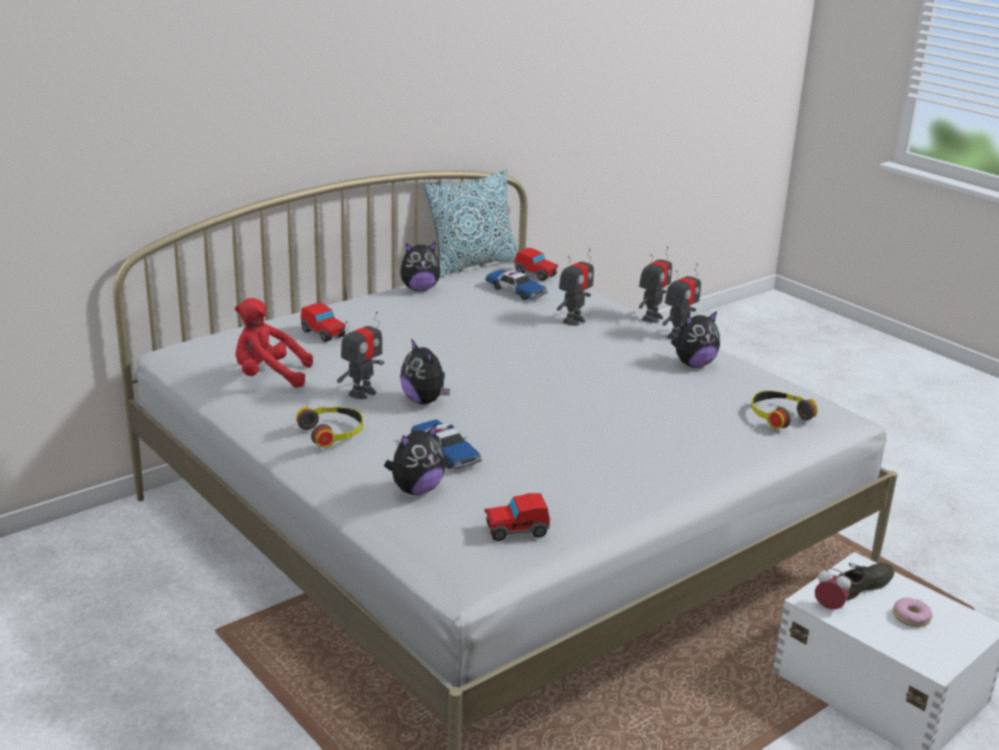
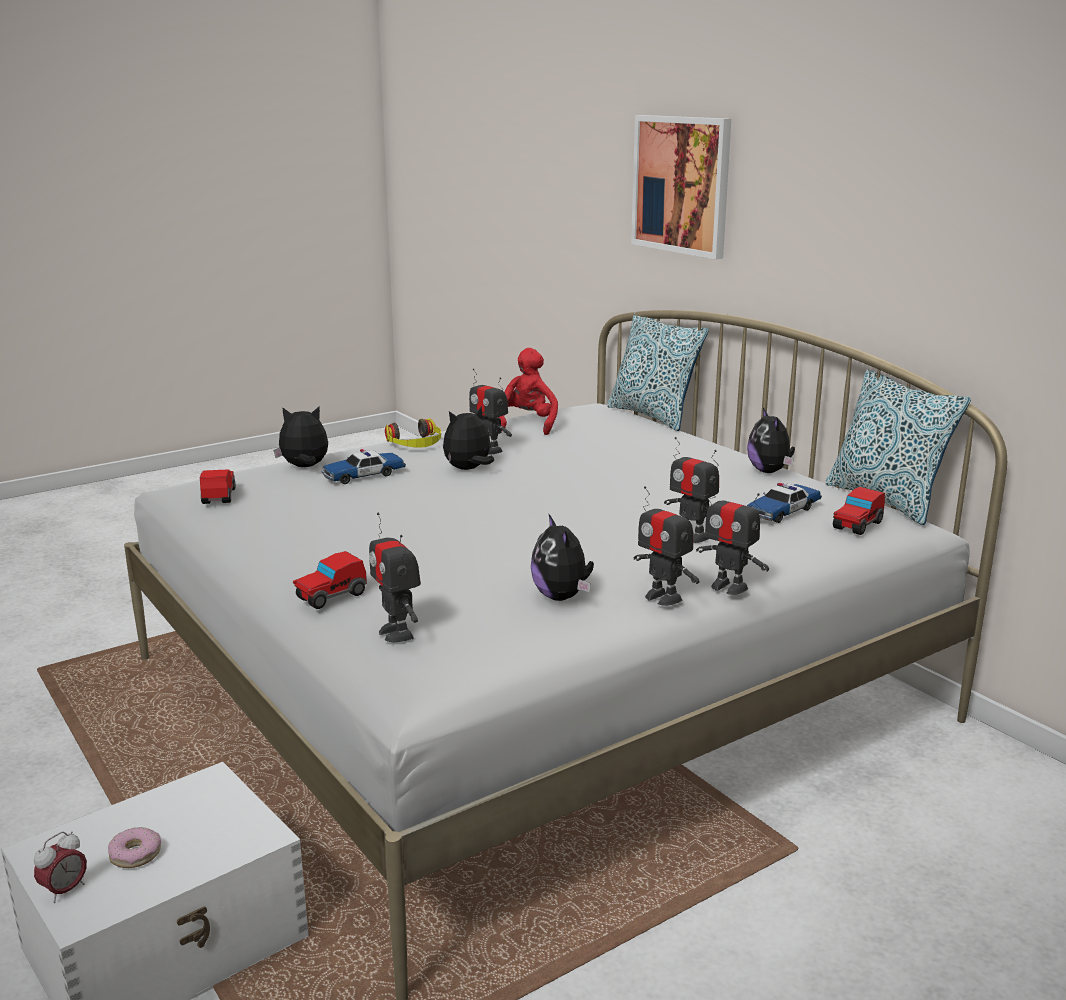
camera: 95 degrees right, 5 degrees down
(200, 86) = (681, 185): none -> picture
(237, 323) = (653, 416): none -> pillow
(323, 334) = (622, 436): toy car -> toy car (331, 596)
(416, 490) = (304, 467): plush toy -> plush toy turned 120 degrees clockwise
(778, 415) = (397, 633): headphones -> toy robot
(829, 607) = (191, 790): alarm clock -> alarm clock (64, 891)
(864, 588) = (214, 828): grey shoe -> none

